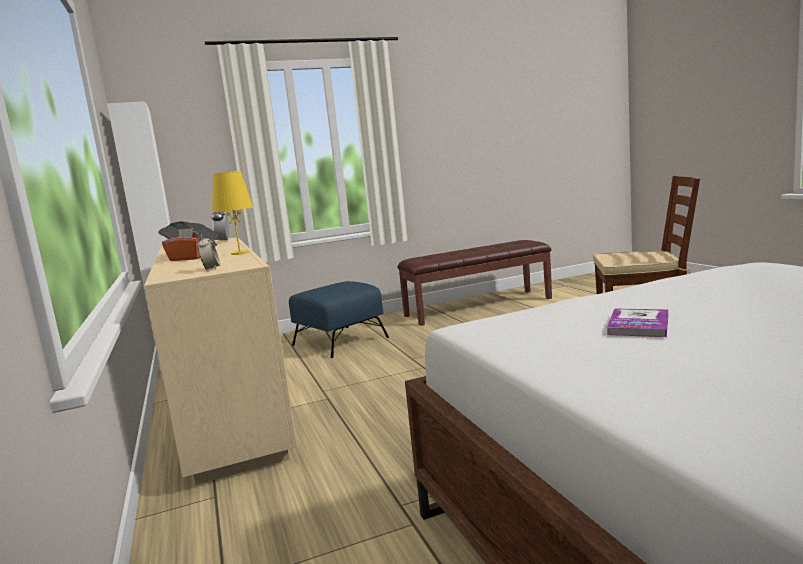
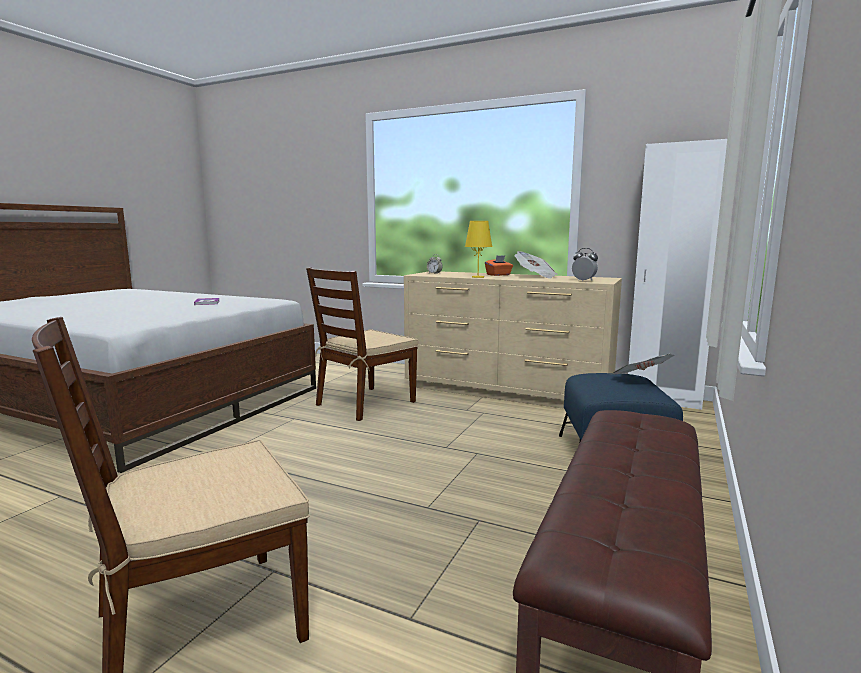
camera: 135 degrees right, 0 degrees up
(319, 286) = (639, 380): none -> newspaper
(403, 442) = (365, 403): none -> brown chair

